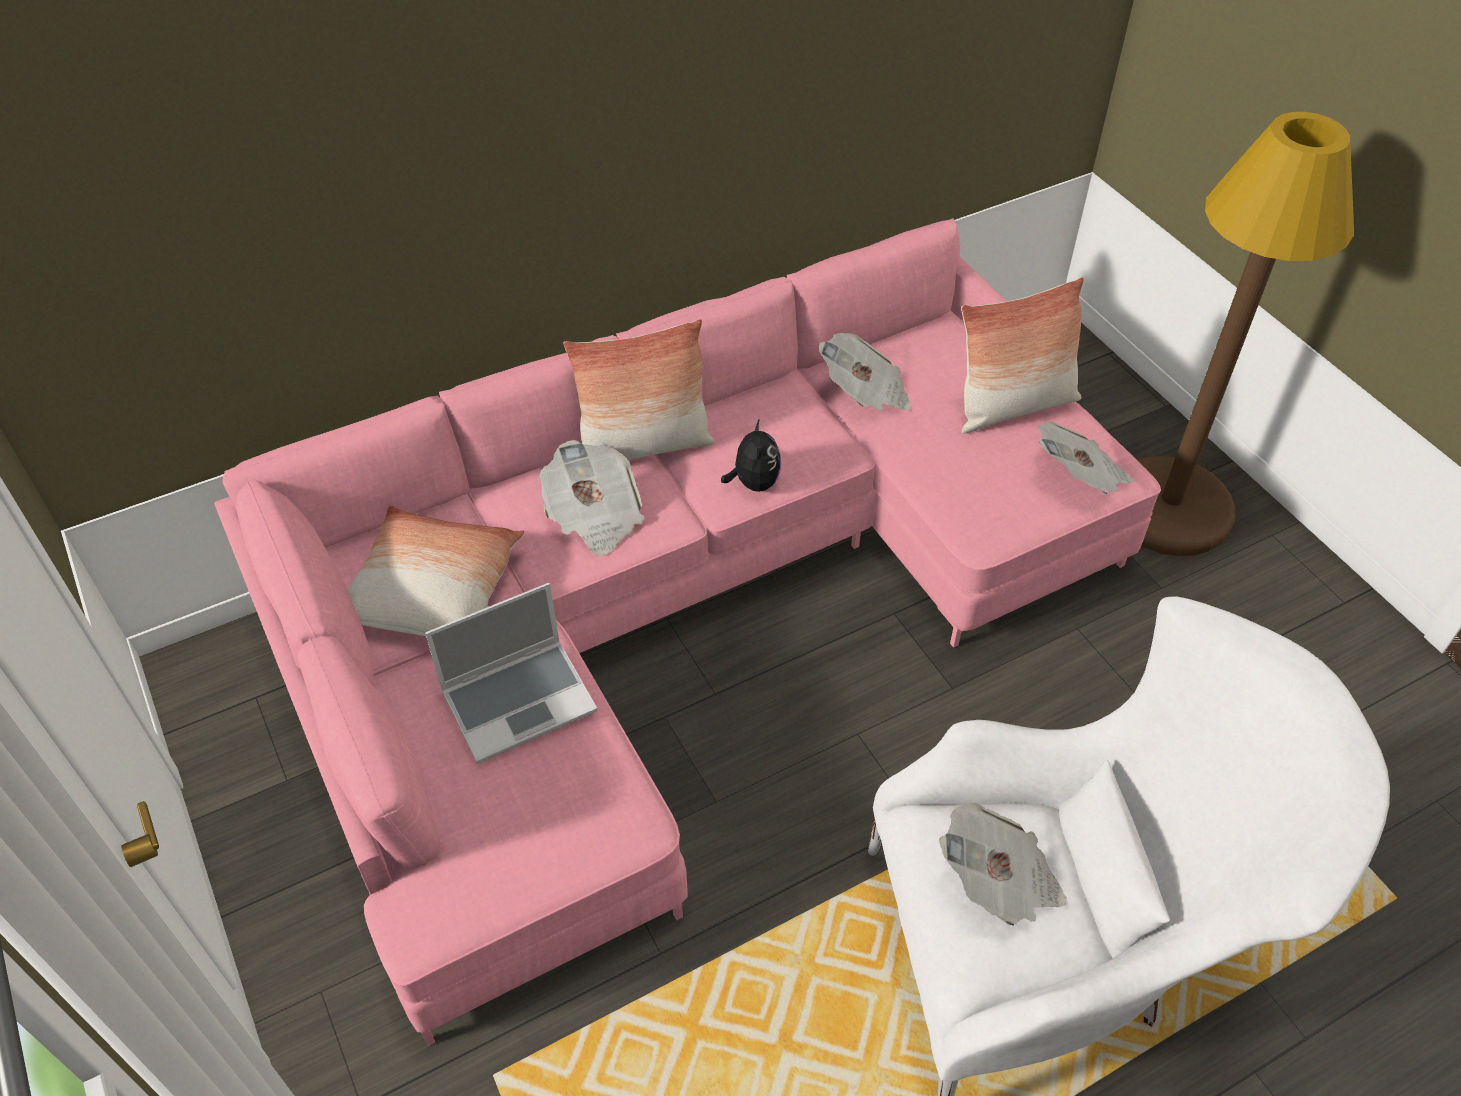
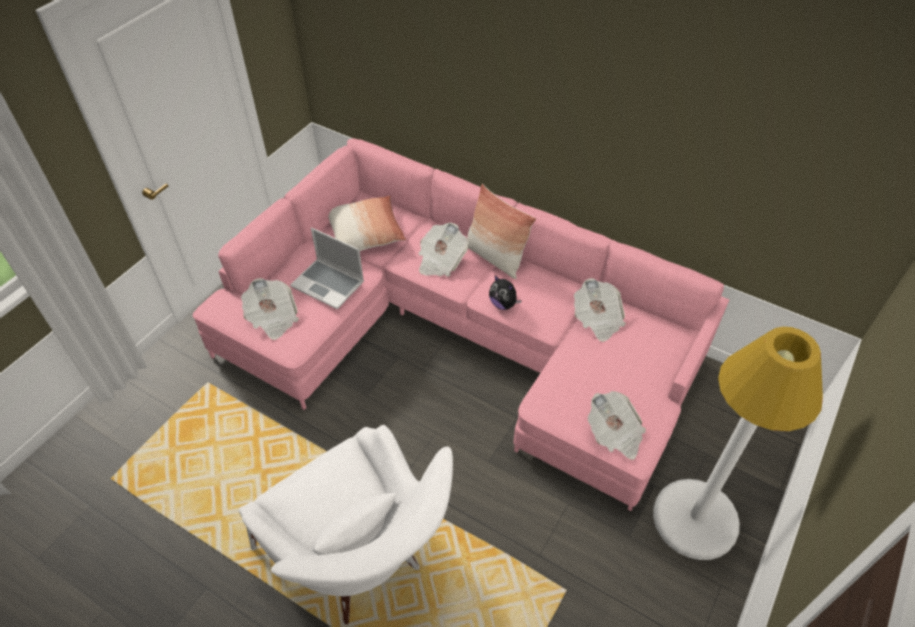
camera: 60 degrees right, 0 degrees up
(754, 482) = (503, 304): plush toy -> plush toy turned 75 degrees clockwise
(999, 882) = (326, 487): newspaper -> newspaper (273, 318)
(1013, 406) = (643, 384): pillow -> none
(1168, 508) = (695, 519): brown floor lamp -> white floor lamp

